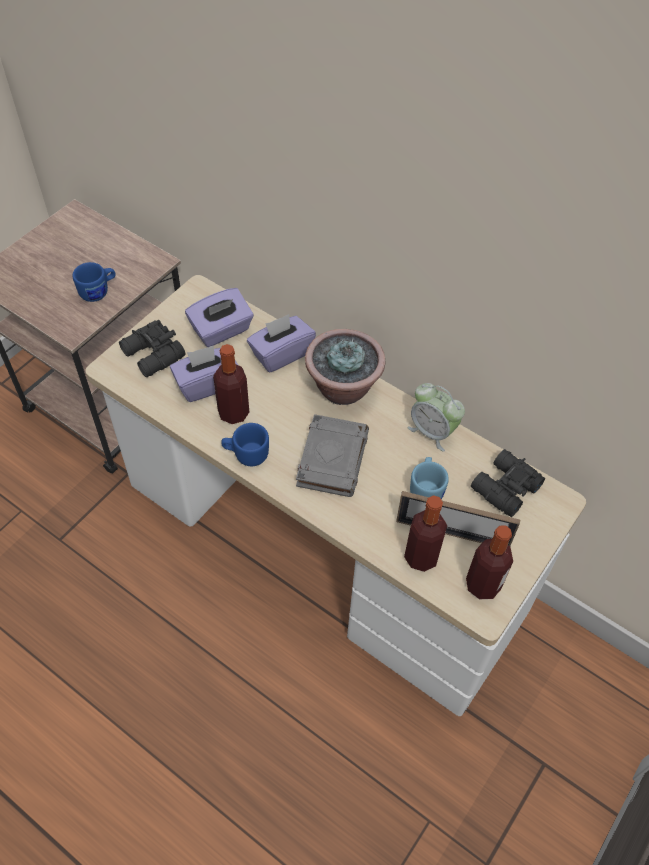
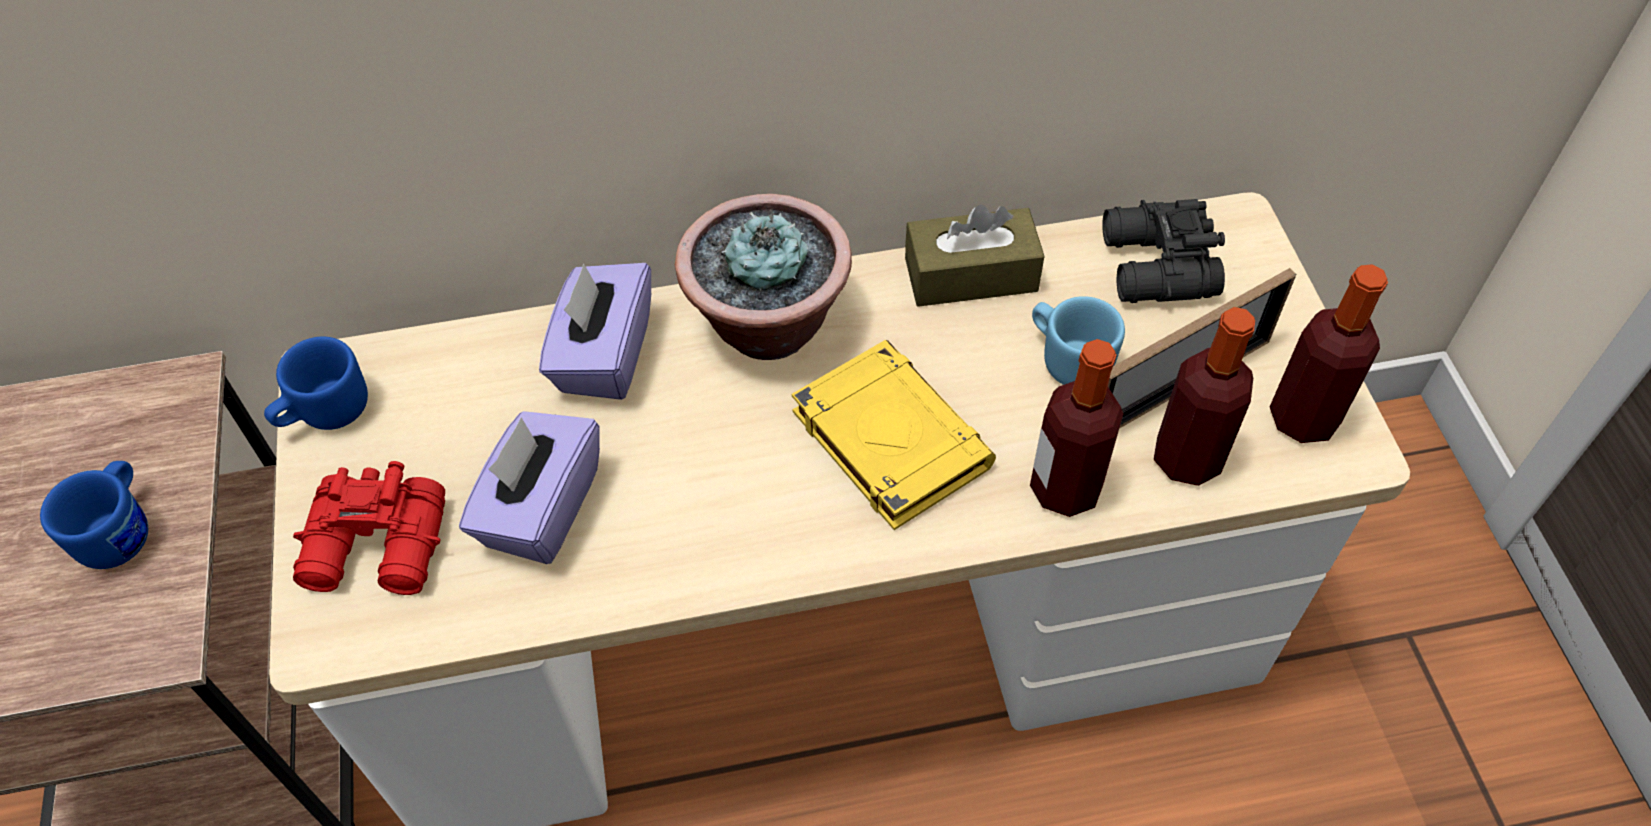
camera: 45 degrees left, 0 degrees up
(152, 356) = (379, 549): black binoculars -> red binoculars
(221, 331) = (453, 403): purple tissue box -> none
(233, 413) = (647, 512): bottle -> bottle (1065, 489)
(246, 454) = (754, 556): blue mug -> blue mug (324, 413)
(332, 458) = (888, 439): grey book -> yellow book
(432, 431) = (971, 275): alarm clock -> brown tissue box

